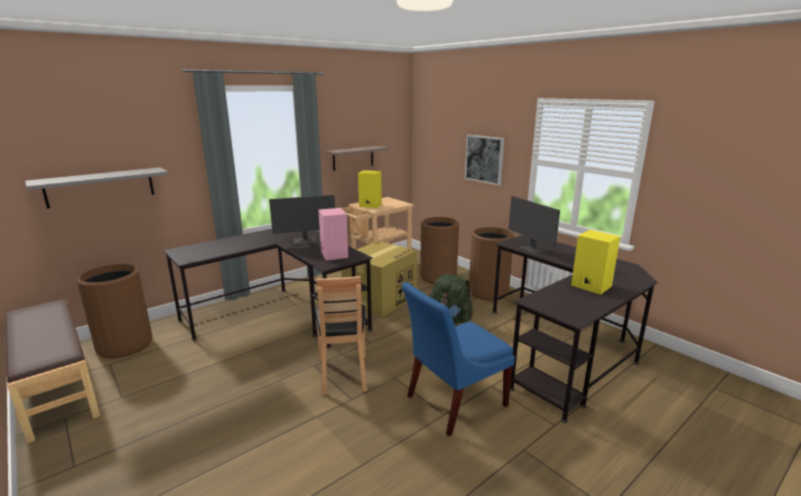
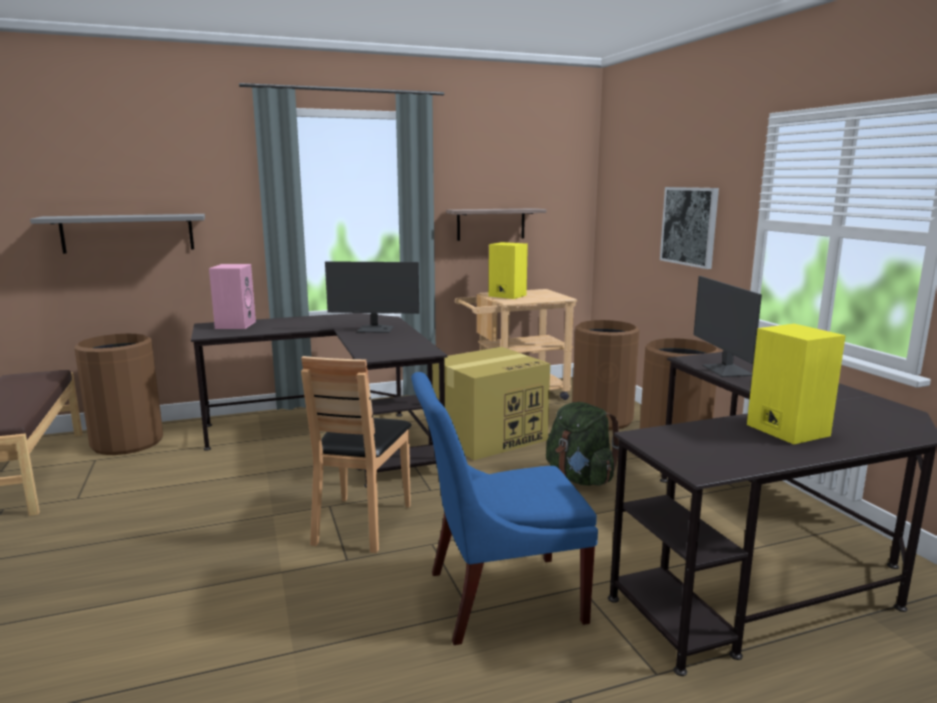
camera: 20 degrees right, 5 degrees down
(333, 254) = (395, 347): pink speaker -> pink speaker (235, 325)

